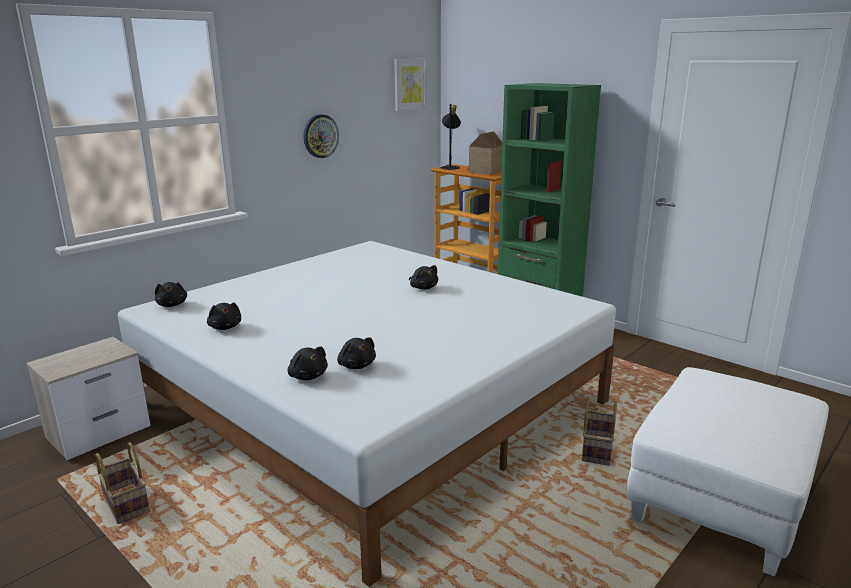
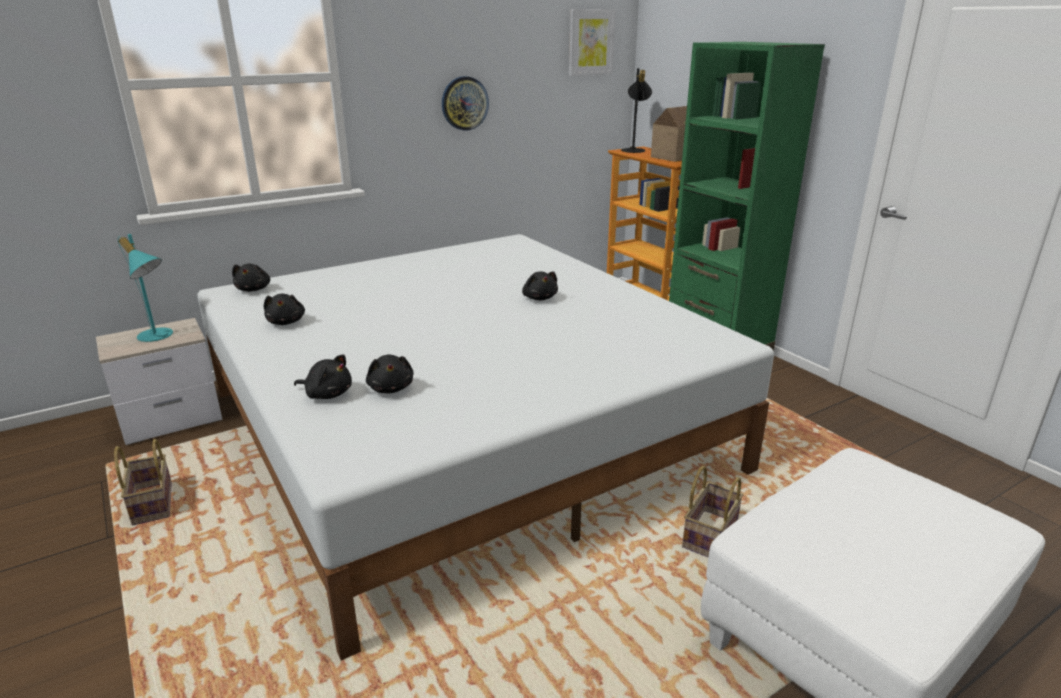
camera: 15 degrees right, 5 degrees up
(90, 355) = (158, 336): none -> turquoise table lamp
(307, 376) = (327, 394): black plush toy -> black plush toy turned 45 degrees counterclockwise

